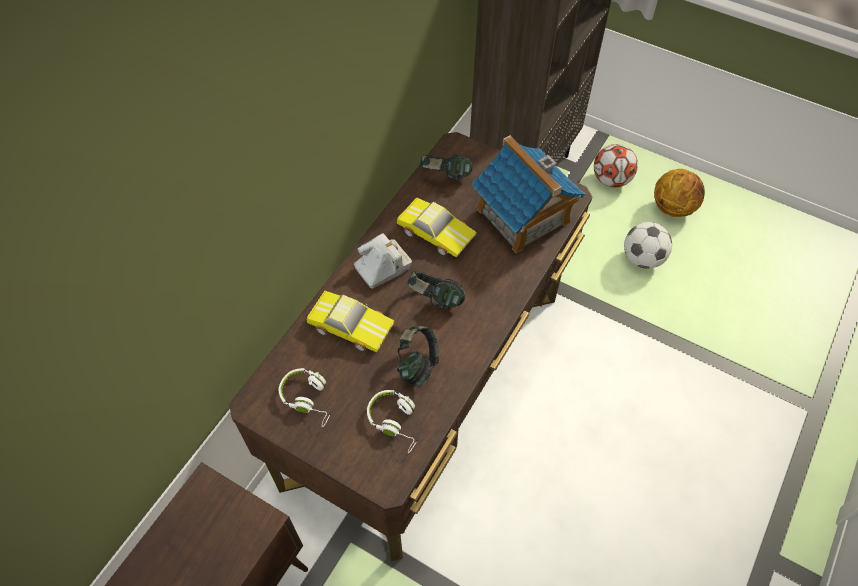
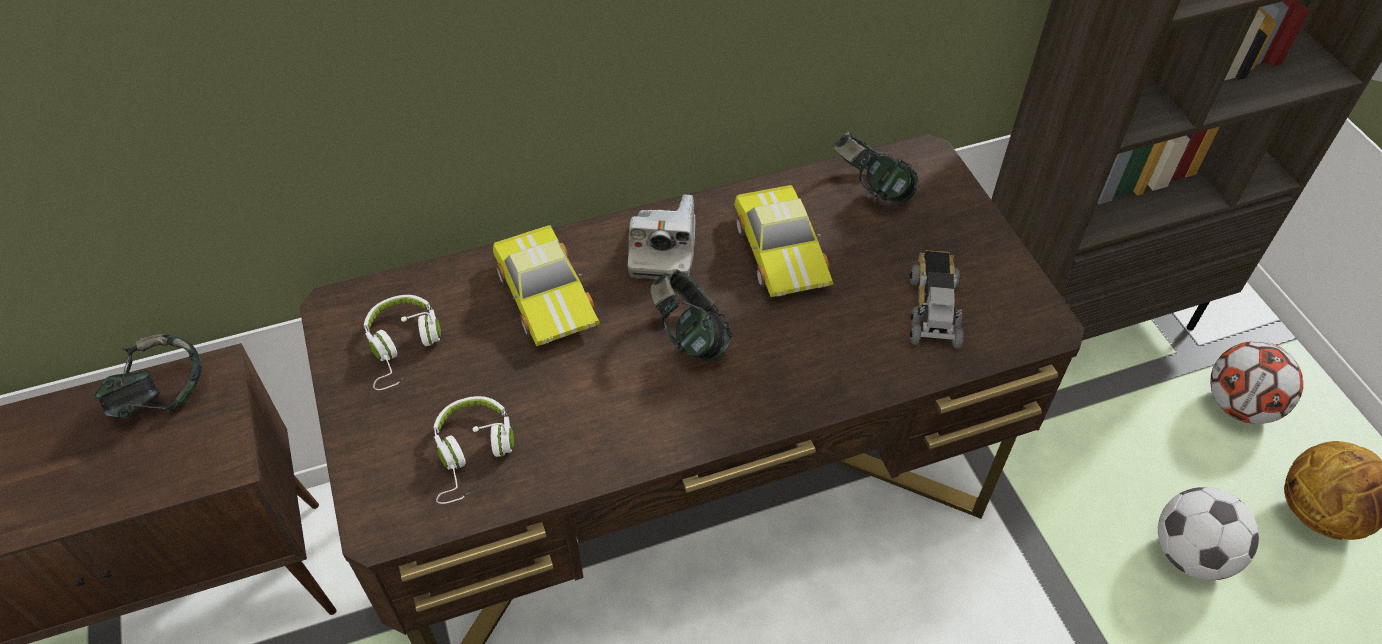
camera: 40 degrees right, 5 degrees down
(383, 267) = (663, 250): camera -> camera turned 90 degrees clockwise
(417, 365) = (577, 402): headphones -> headphones (162, 397)
(523, 216) = (934, 308): toy house -> toy truck

